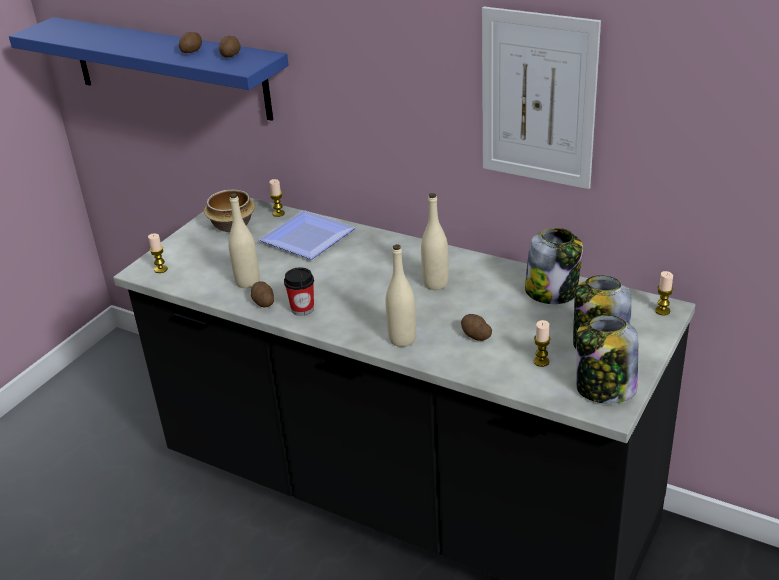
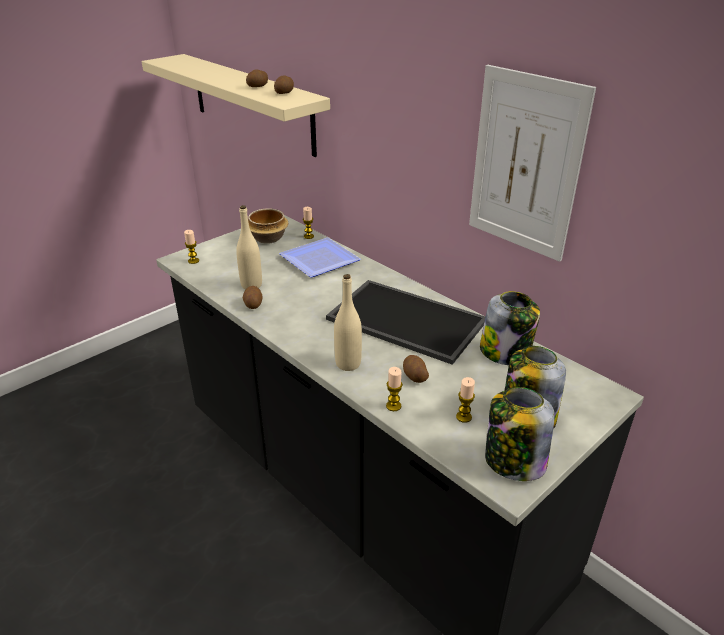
camera: 15 degrees right, 0 degrees up
(169, 67) = (251, 103): blue shelf -> beige shelf
(302, 309) = (280, 317): cup -> none
(435, 284) = (403, 321): beige bottle -> tray
(662, 311) = (606, 396): candle -> candle (393, 406)

